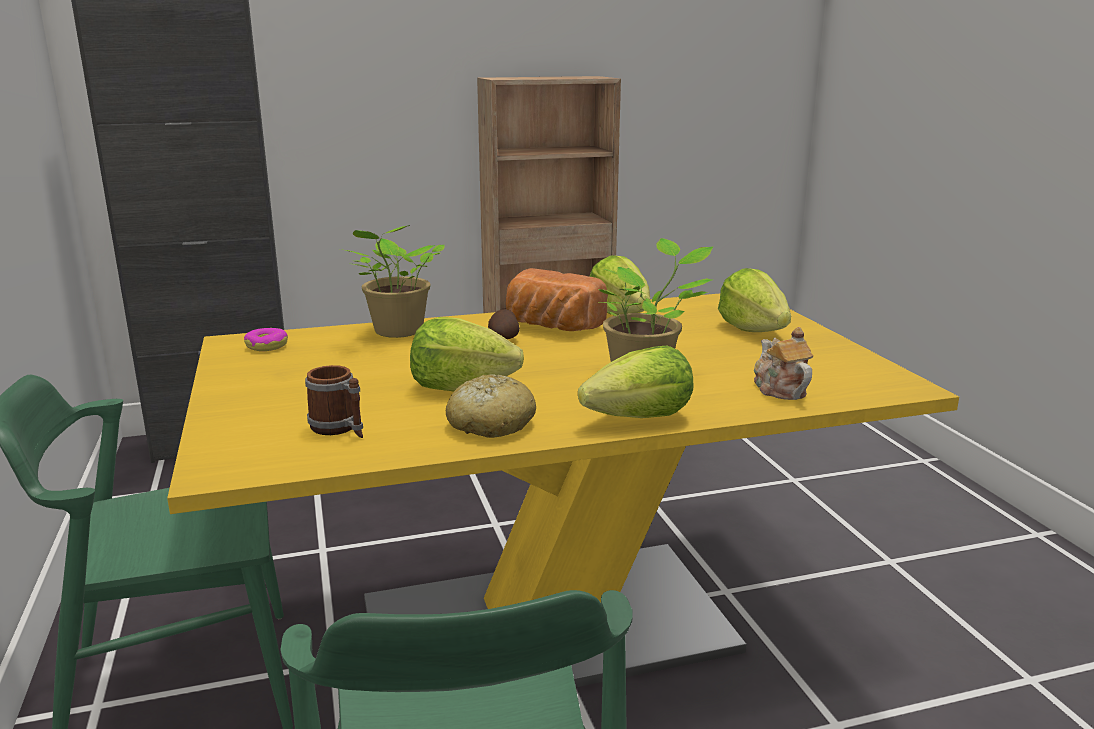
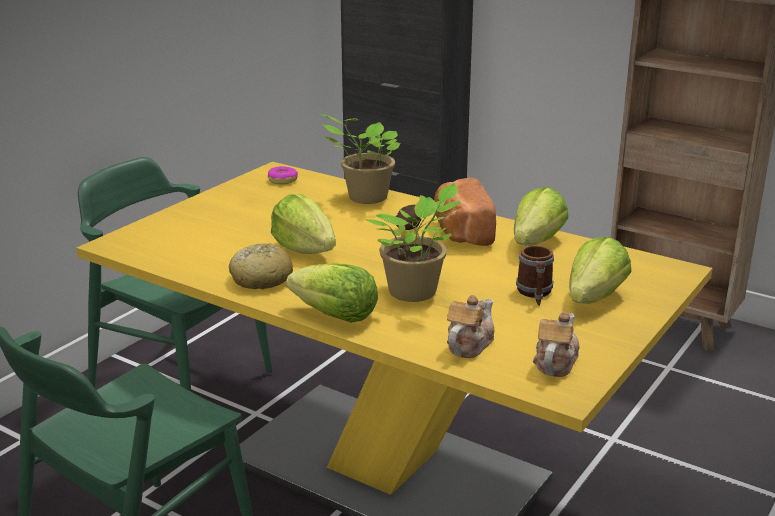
camera: 50 degrees right, 5 degrees up
(340, 429) = (197, 247): mug -> mug (535, 294)
(851, 374) = (555, 362): none -> teapot

